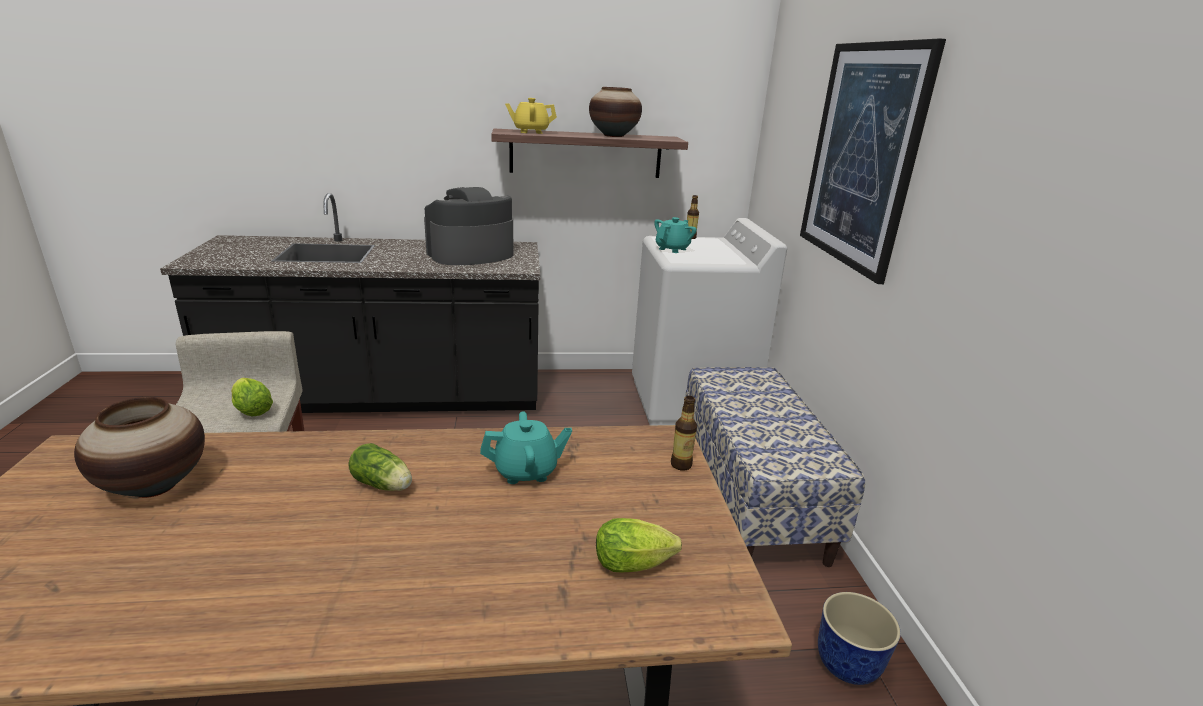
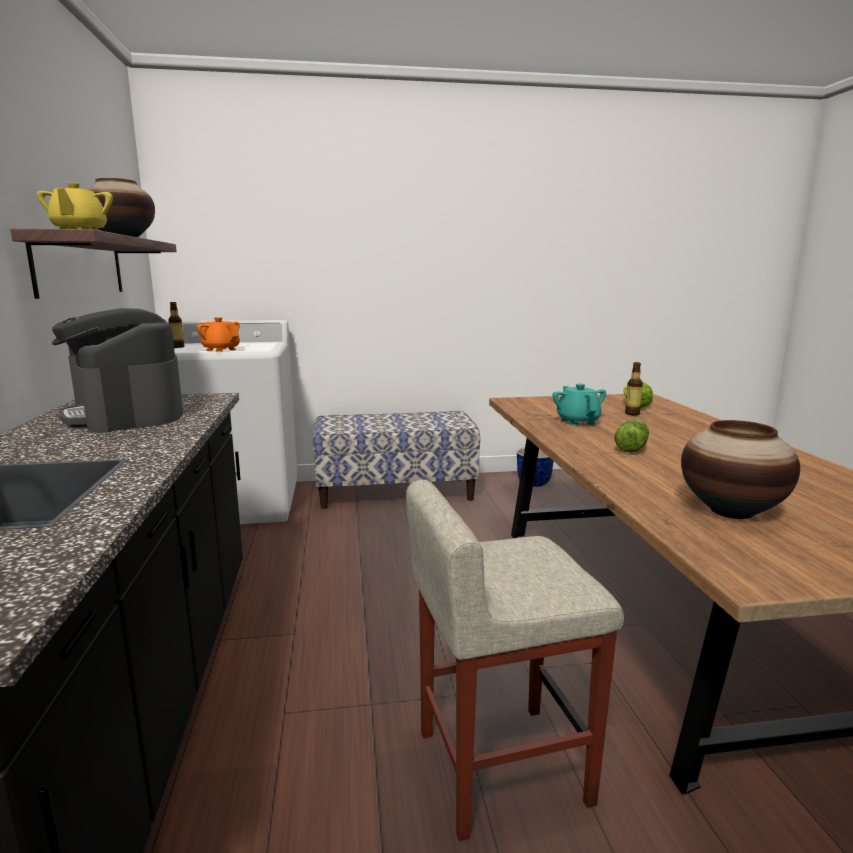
camera: 90 degrees left, 10 degrees down
(251, 409) = (519, 555): lettuce -> none
(672, 249) = (221, 350): turquoise teapot -> orange teapot
(681, 465) = (539, 399): bottle -> bottle (632, 413)
(861, 157) = (357, 237): picture -> none

